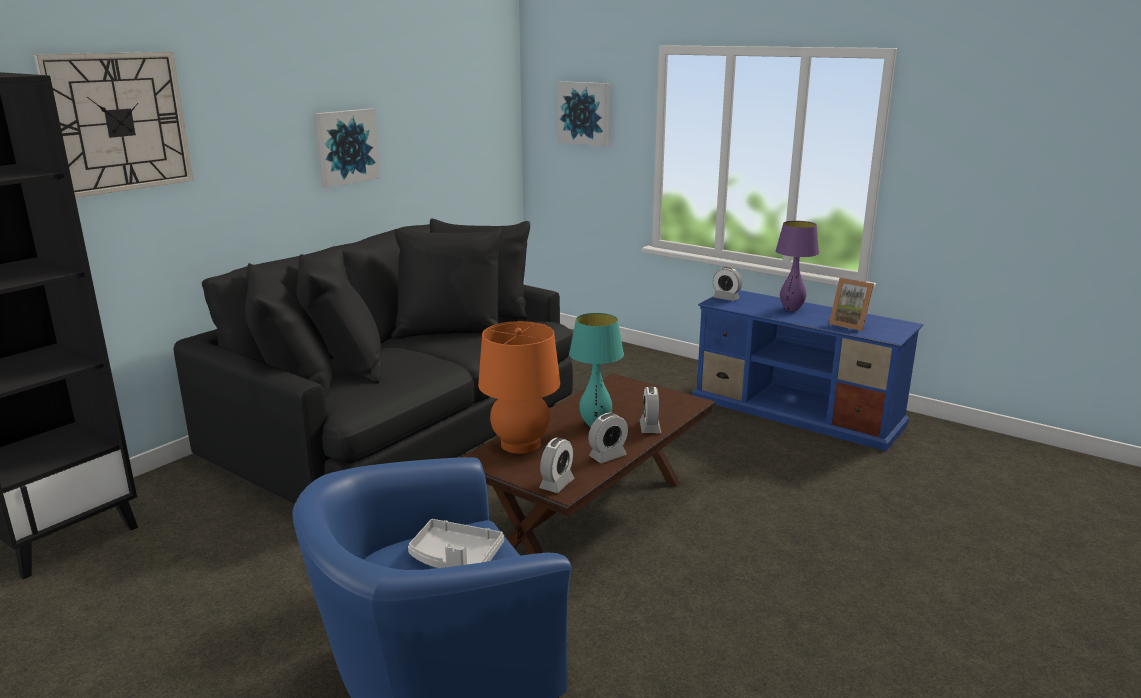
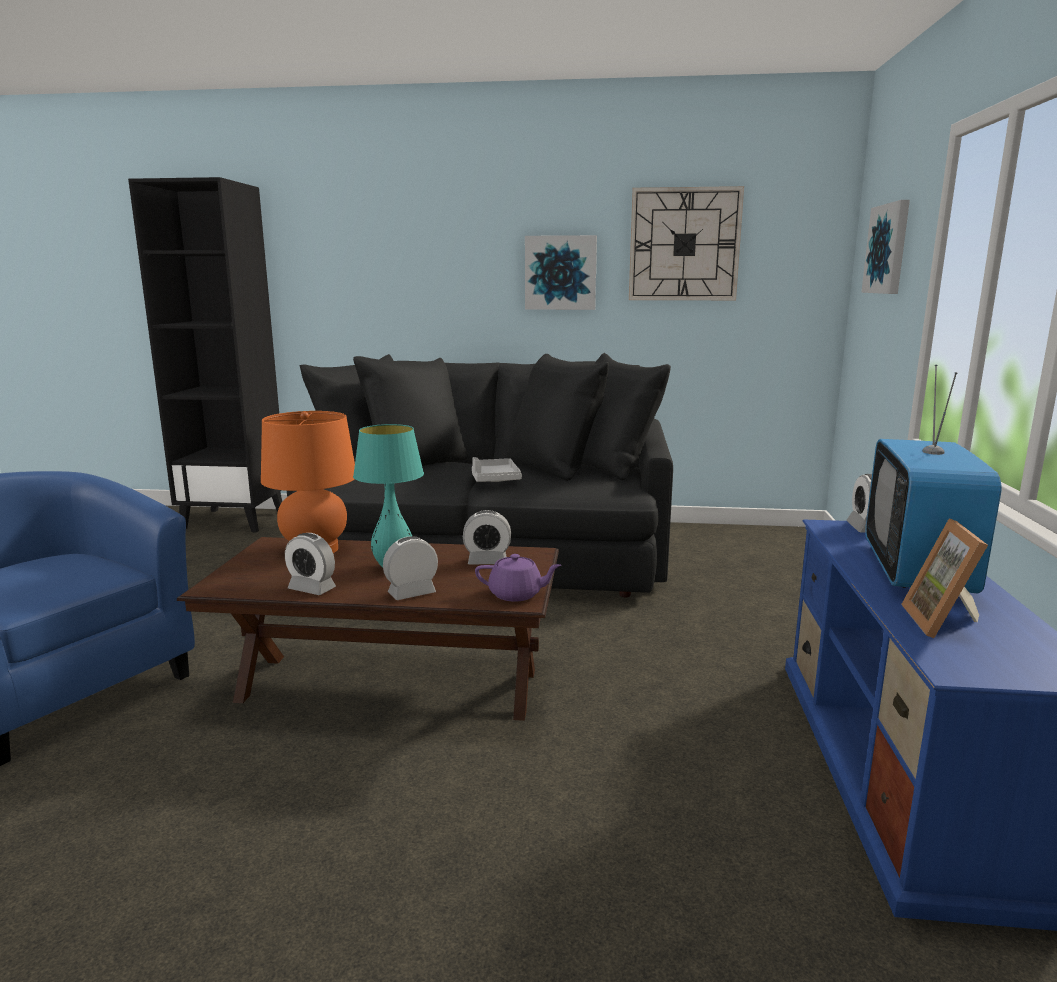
camera: 60 degrees right, 5 degrees down
(118, 122) = (341, 230): wall clock -> wall clock (684, 244)
(455, 558) = (64, 578): grey tray -> grey tray (494, 479)
(557, 484) = (227, 581): alarm clock -> alarm clock (487, 561)
(682, 400) = (516, 594): none -> purple teapot
(791, 309) = (917, 571): purple table lamp -> television

